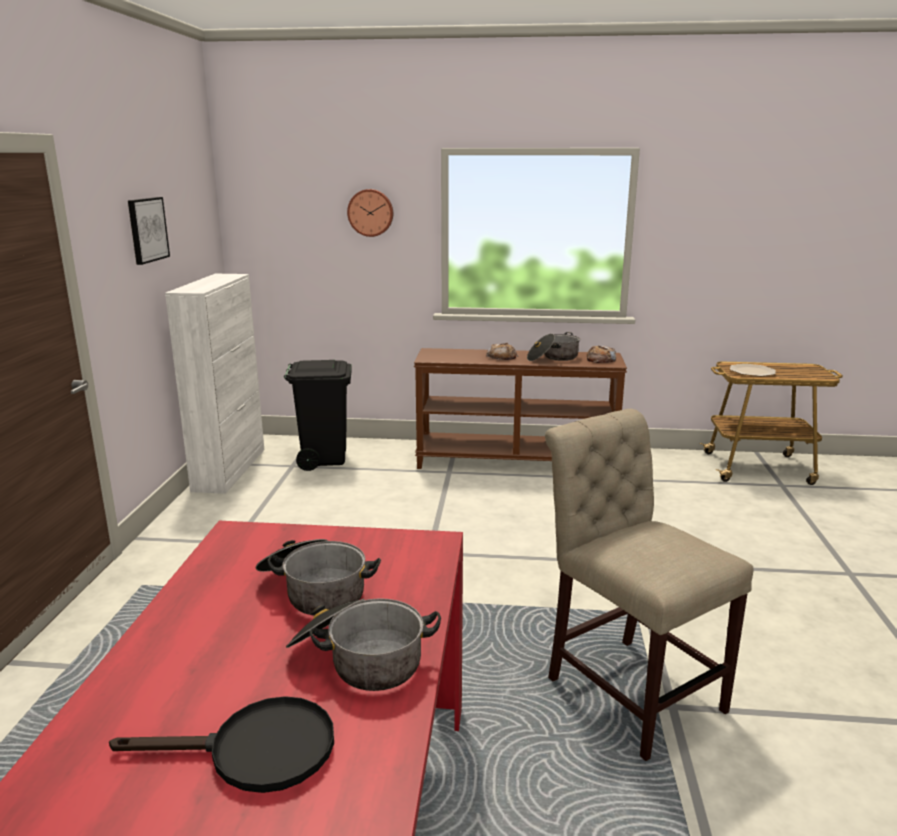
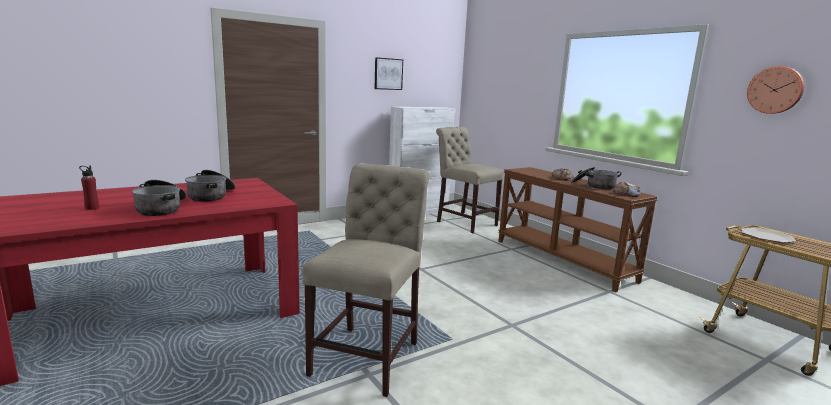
camera: 50 degrees right, 5 degrees down
(255, 751) = (92, 208): black frying pan -> red bottle
(323, 459) = (464, 222): black trash can -> beige chair
(370, 212) = (525, 77): wall clock -> wall clock (775, 90)

